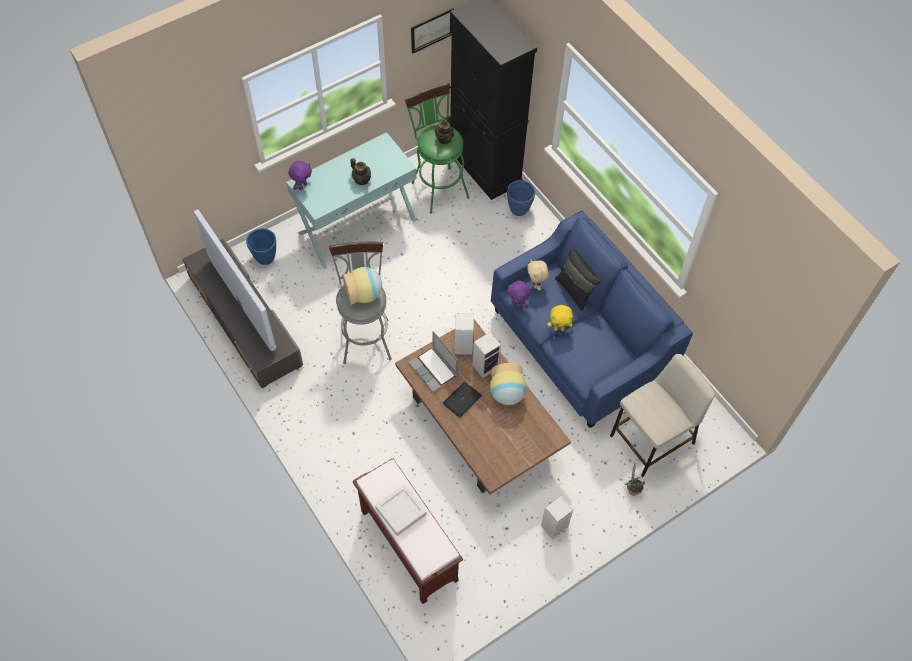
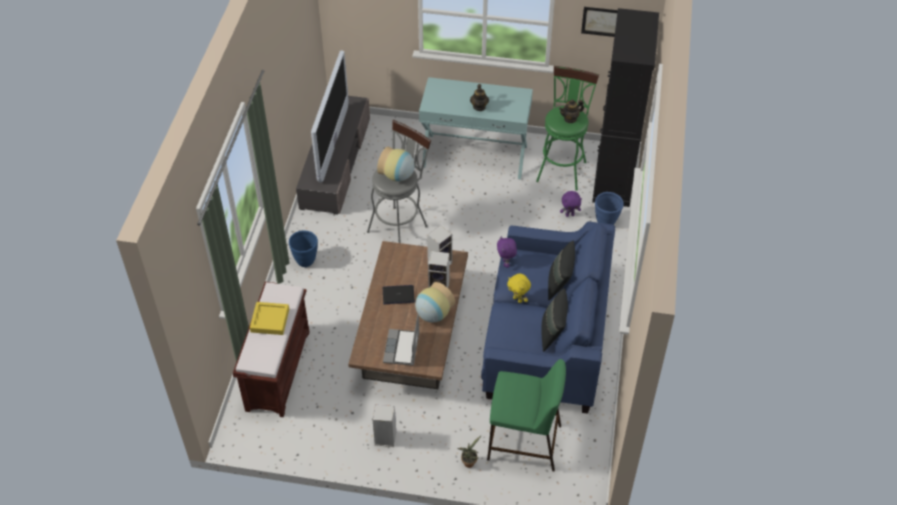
camera: 45 degrees right, 10 degrees down
(265, 257) = (392, 135): blue planter -> blue planter (306, 261)
(302, 186) = (435, 86): purple plush toy -> purple plush toy (570, 215)
(401, 511) = (270, 320): grey tray -> yellow tray
(434, 369) = (402, 263): laptop -> laptop (402, 349)
(536, 284) = (535, 259): beige plush toy -> none
(614, 336) = (553, 333): none -> black pillow
(651, 440) = (523, 442): beige stool -> green stool

